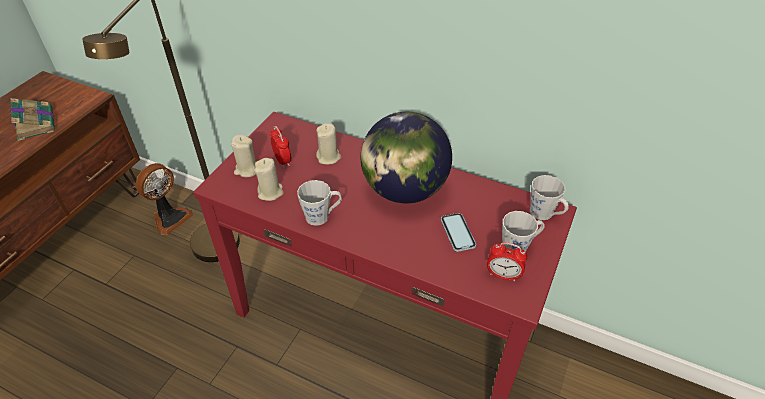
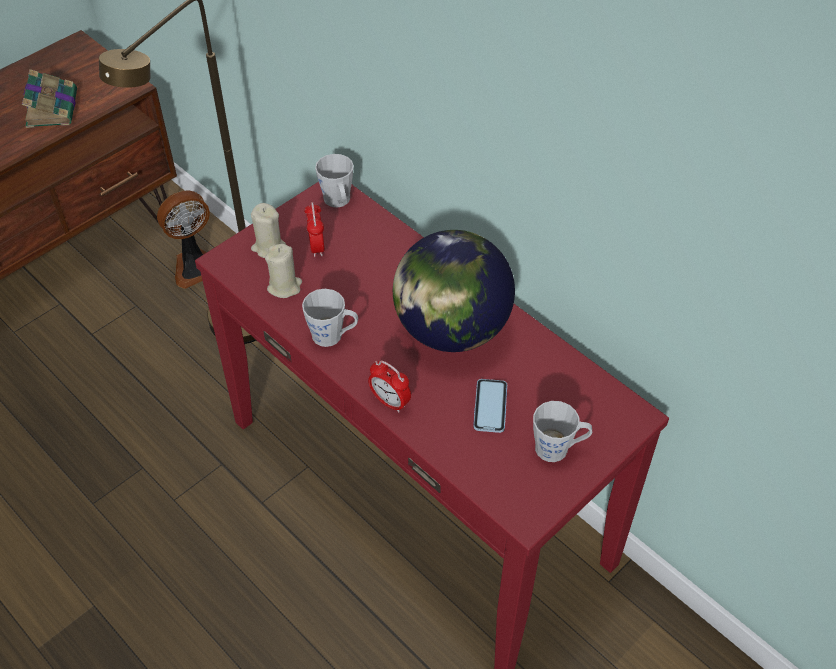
camera: 20 degrees right, 5 degrees up
(329, 157) = (376, 257): beige candle -> none
(503, 275) = (519, 478): alarm clock -> alarm clock (390, 402)
(545, 214) = (618, 415): grey mug -> grey mug (338, 201)

